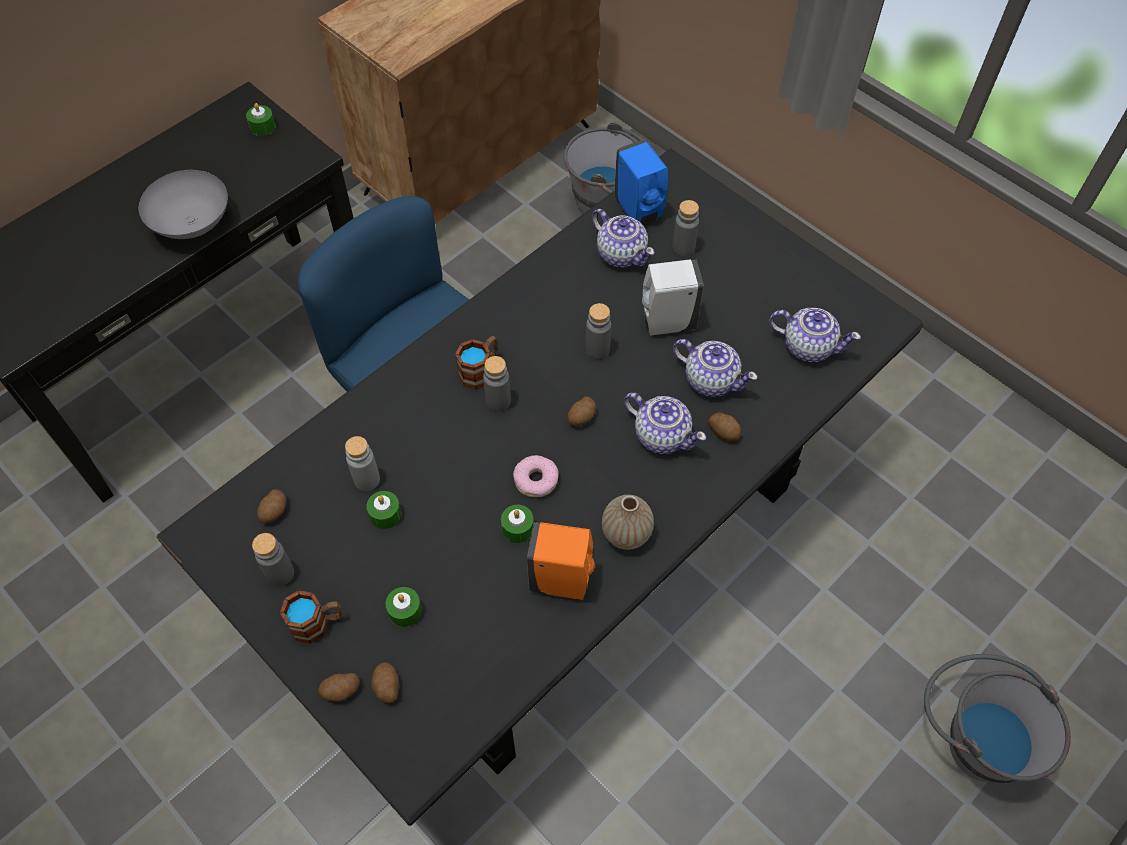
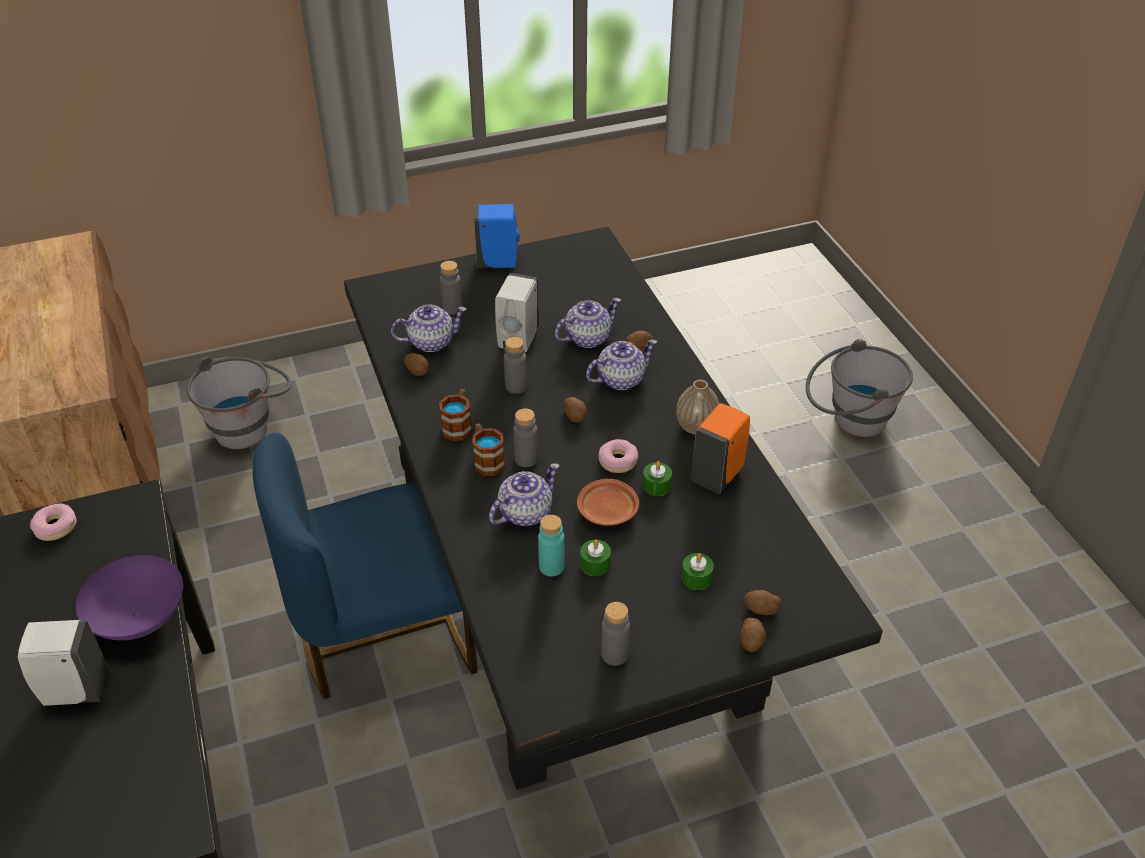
camera: 65 degrees left, 15 degrees down
(113, 224) = (74, 691): none -> white soap dispenser
(192, 225) = (140, 619): grey bowl -> purple bowl
(263, 126) = (55, 527): green candle -> donut
(275, 511) = (546, 642): potato -> potato (418, 370)
(317, 623) = (679, 640): mug -> mug (458, 425)
(367, 479) = (551, 566): grey bottle -> turquoise bottle
(460, 498) = (607, 511): none -> brown plate
(639, 211) = (395, 318): blue soap dispenser -> blue soap dispenser (499, 263)
(807, 346) = (591, 282): teapot -> teapot (524, 513)

